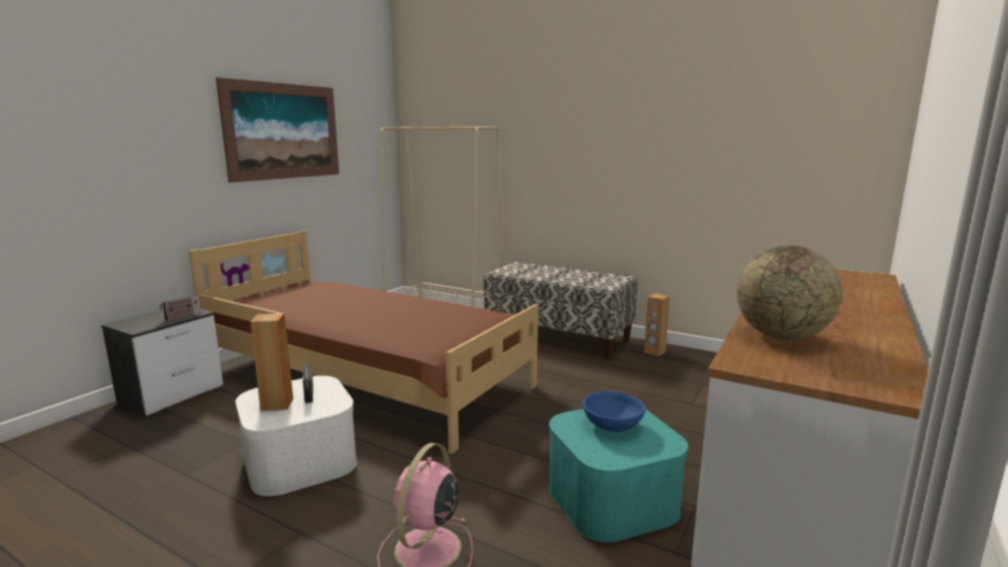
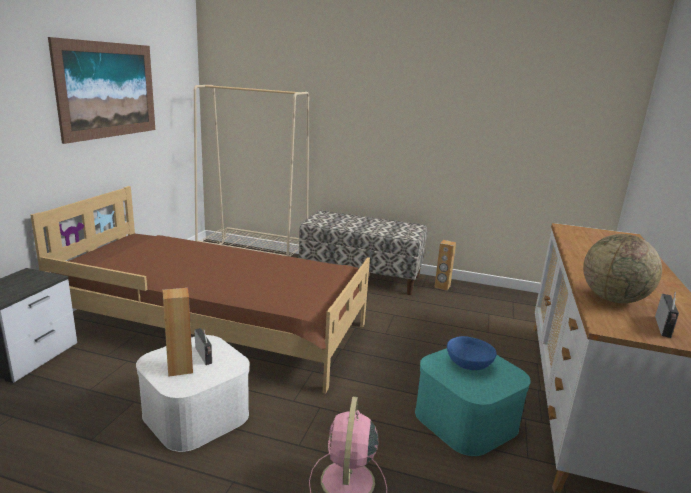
camera: 15 degrees left, 5 degrees up
(182, 317) = (39, 284): radio -> radio (663, 328)

